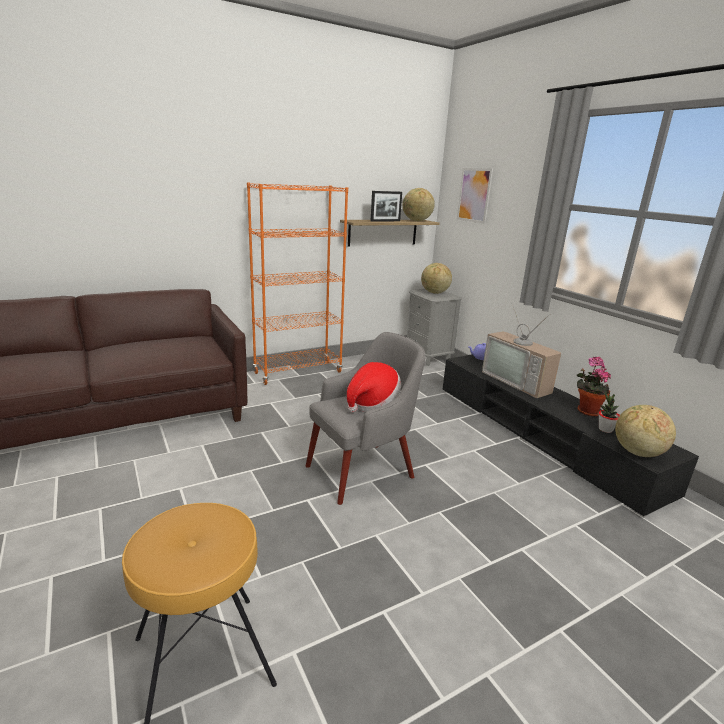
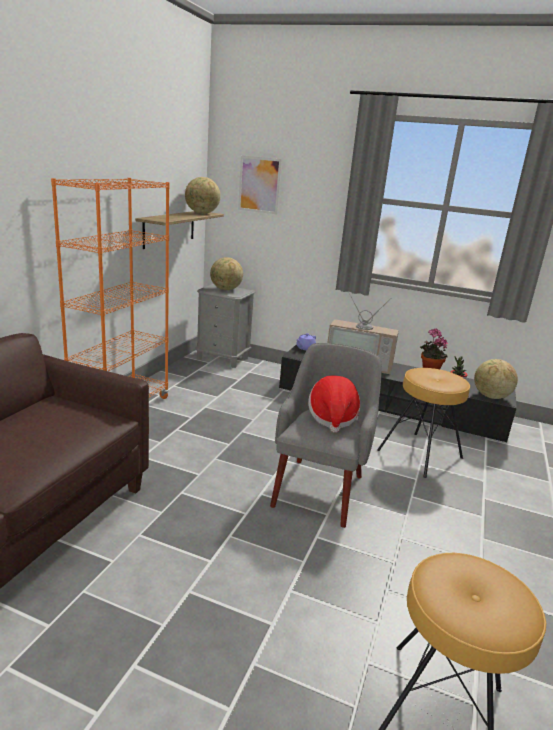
camera: 40 degrees left, 0 degrees up
(385, 221) = (181, 216): picture frame -> none
(507, 485) = (420, 454): none -> brown stool

